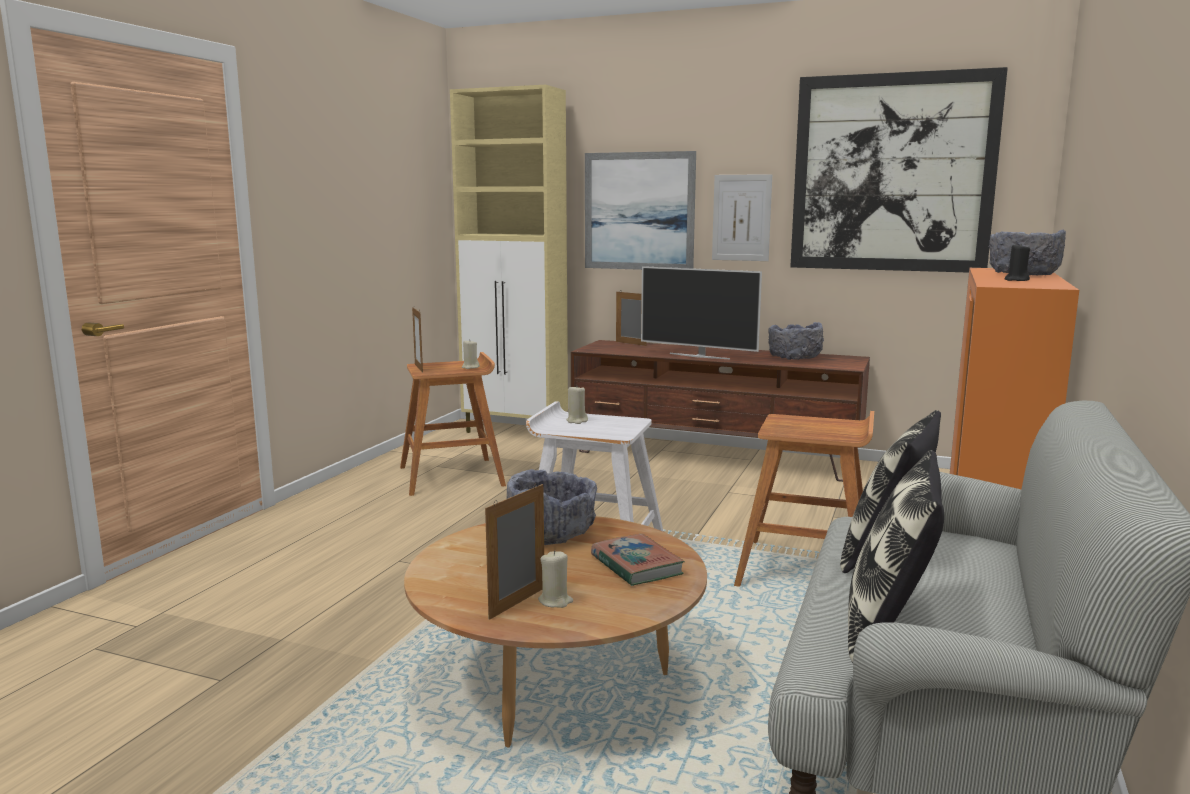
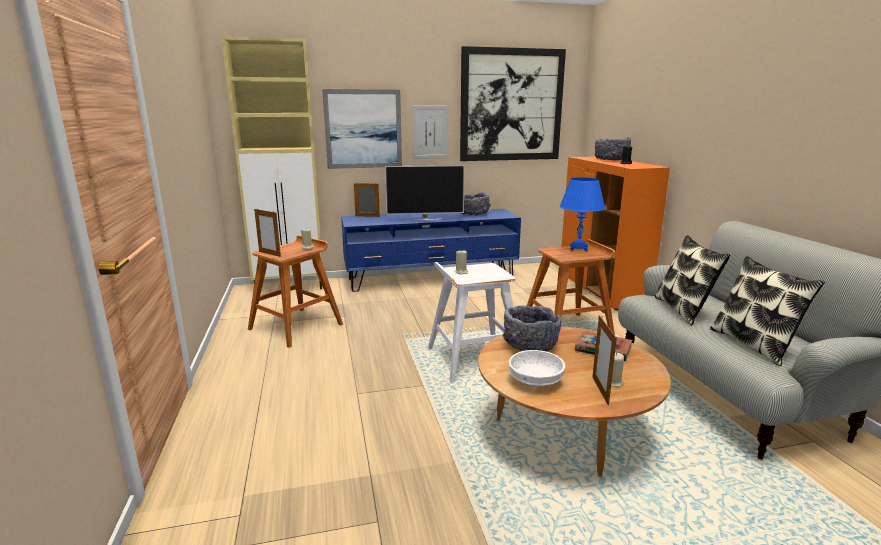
camera: 35 degrees left, 5 degrees up
(464, 569) = (535, 381): none -> white bowl
(715, 457) = (431, 278): brown tv stand -> blue tv stand
(835, 423) = (578, 248): none -> blue table lamp

